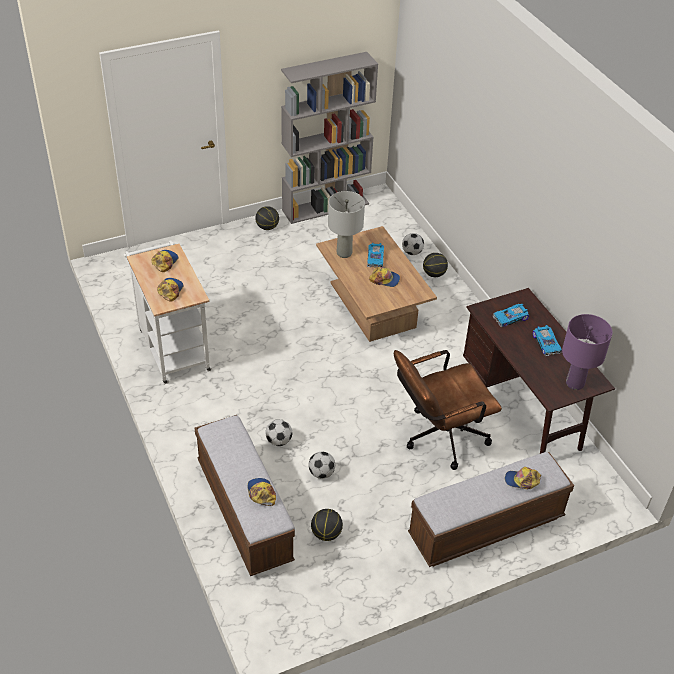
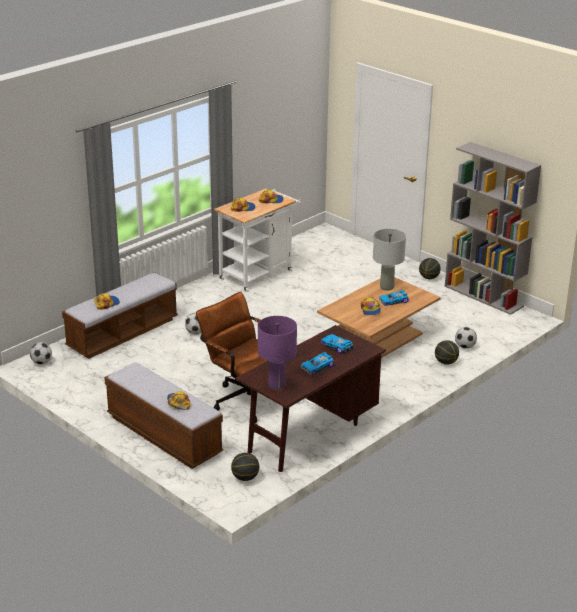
camera: 70 degrees right, 15 degrees down
(321, 473) = (175, 355): football -> football (41, 362)
(326, 534) = (119, 368): basketball -> basketball (245, 477)

